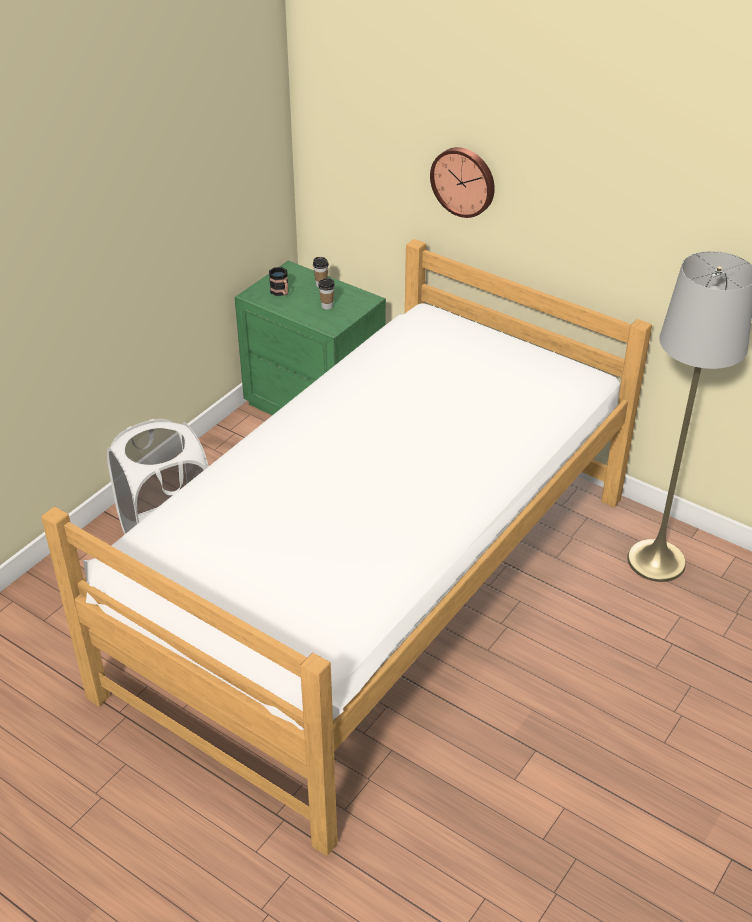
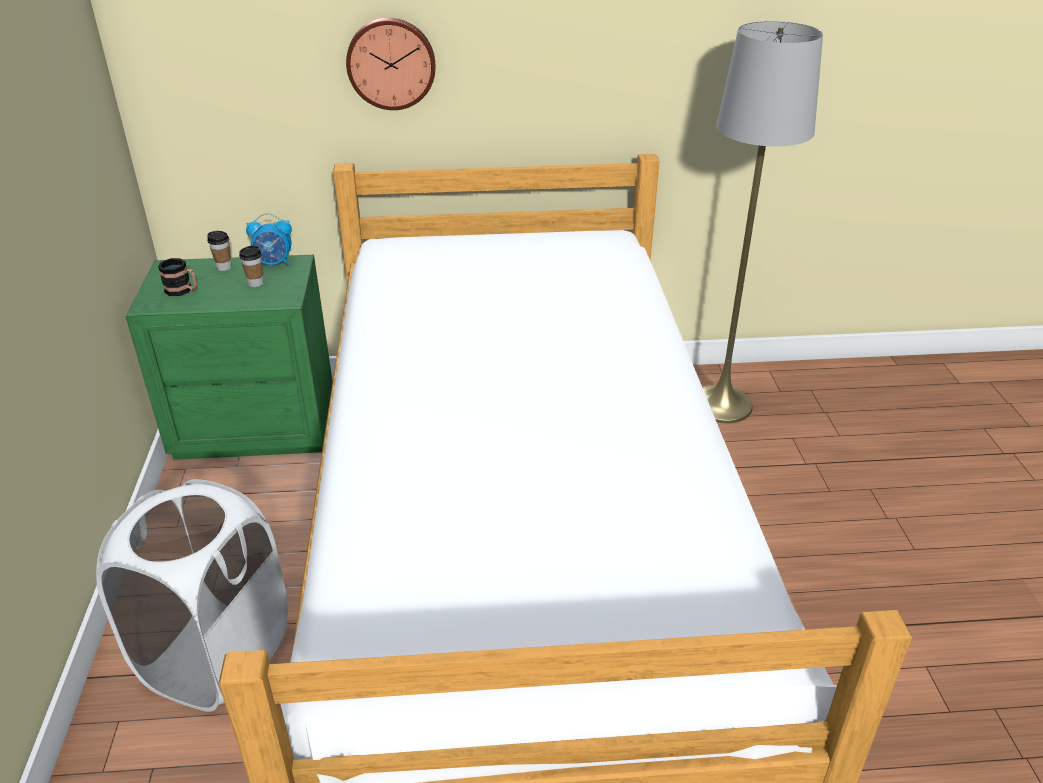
camera: 40 degrees left, 5 degrees down
(353, 295) = (274, 264): none -> alarm clock

